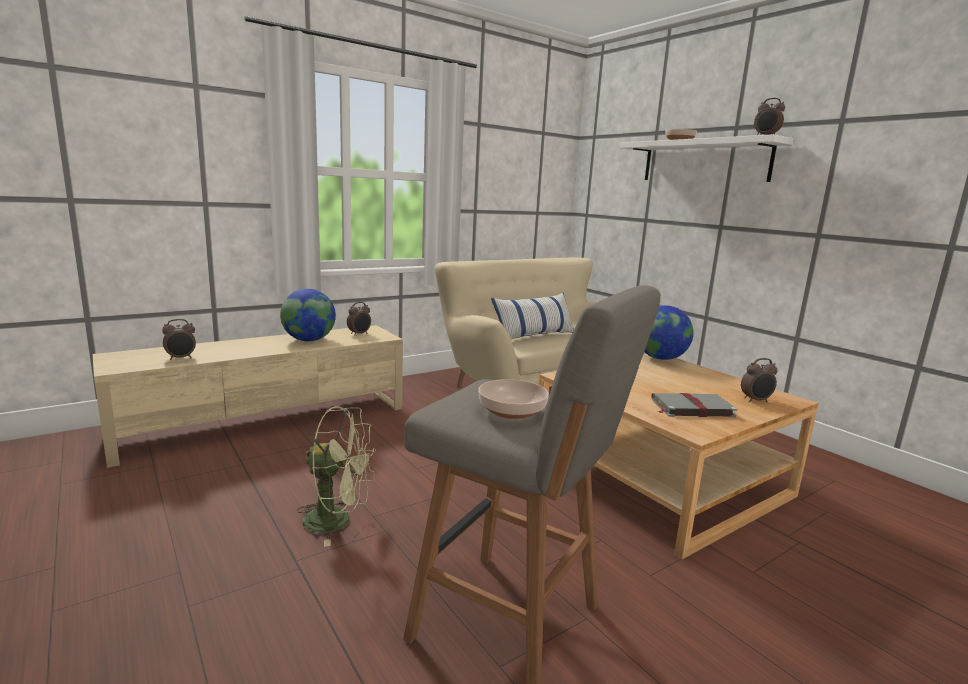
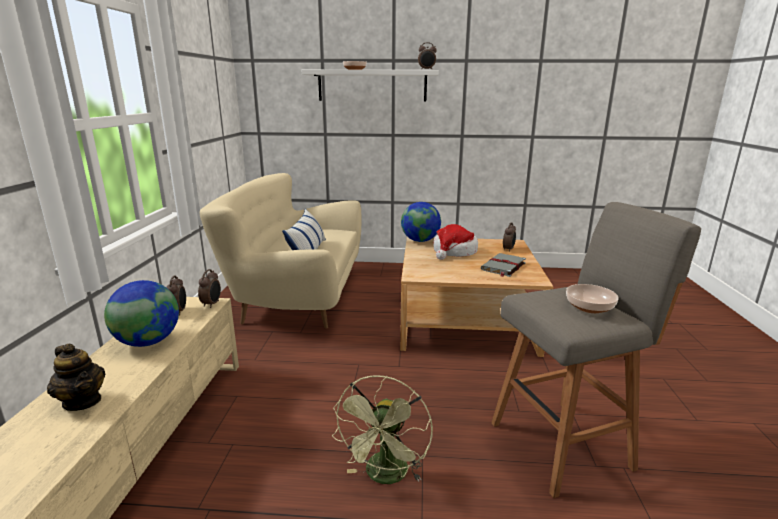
camera: 50 degrees left, 5 degrees up
(181, 358) = (56, 444): alarm clock -> alarm clock (212, 304)
(226, 349) = (83, 401): none -> teapot
(338, 521) = (385, 477): green fan -> green fan turned 150 degrees clockwise
(670, 378) = (454, 252): none -> hat

